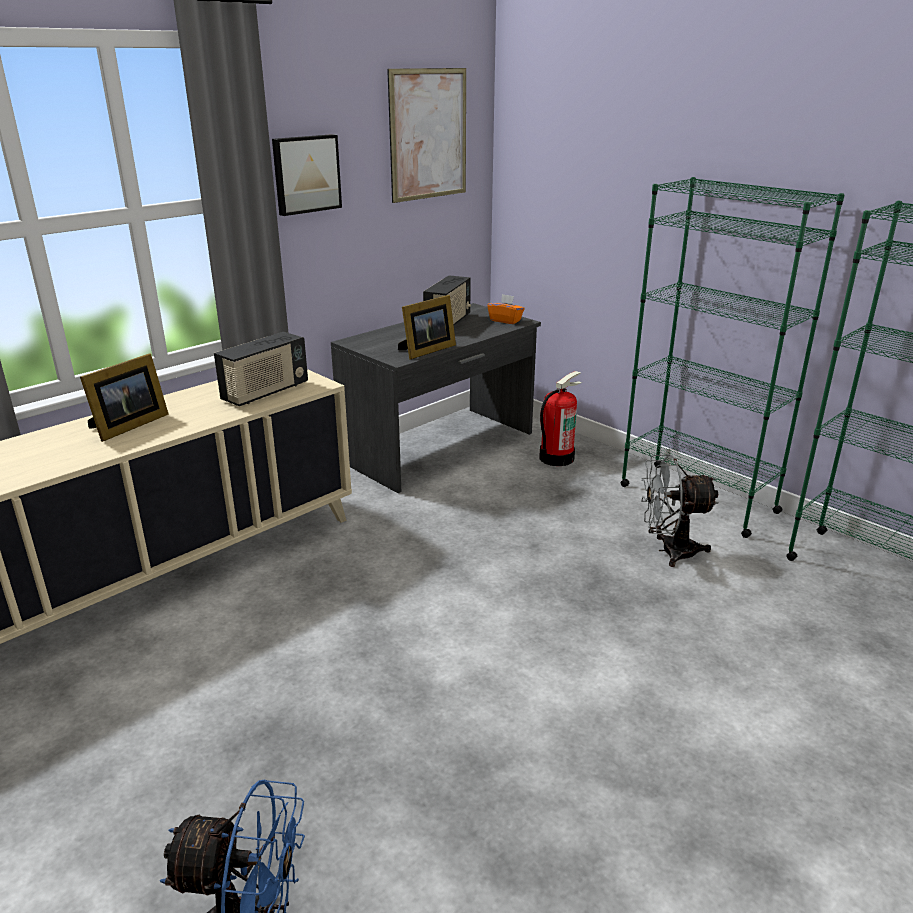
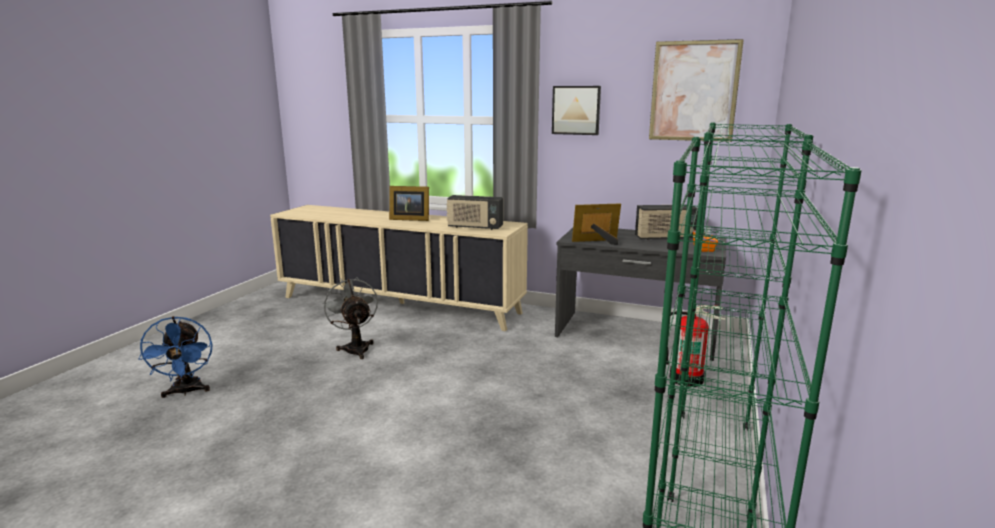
camera: 65 degrees right, 10 degrees down
(426, 350) = (597, 242): picture frame -> picture frame turned 150 degrees clockwise
(669, 551) = (593, 457): grey fan -> grey fan (355, 348)

